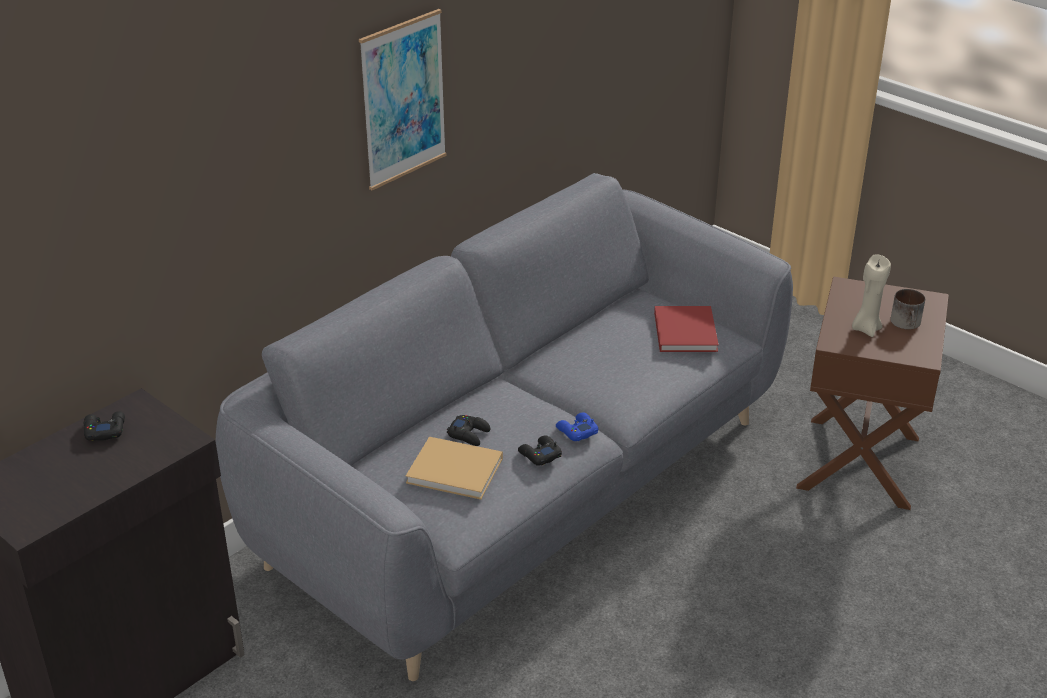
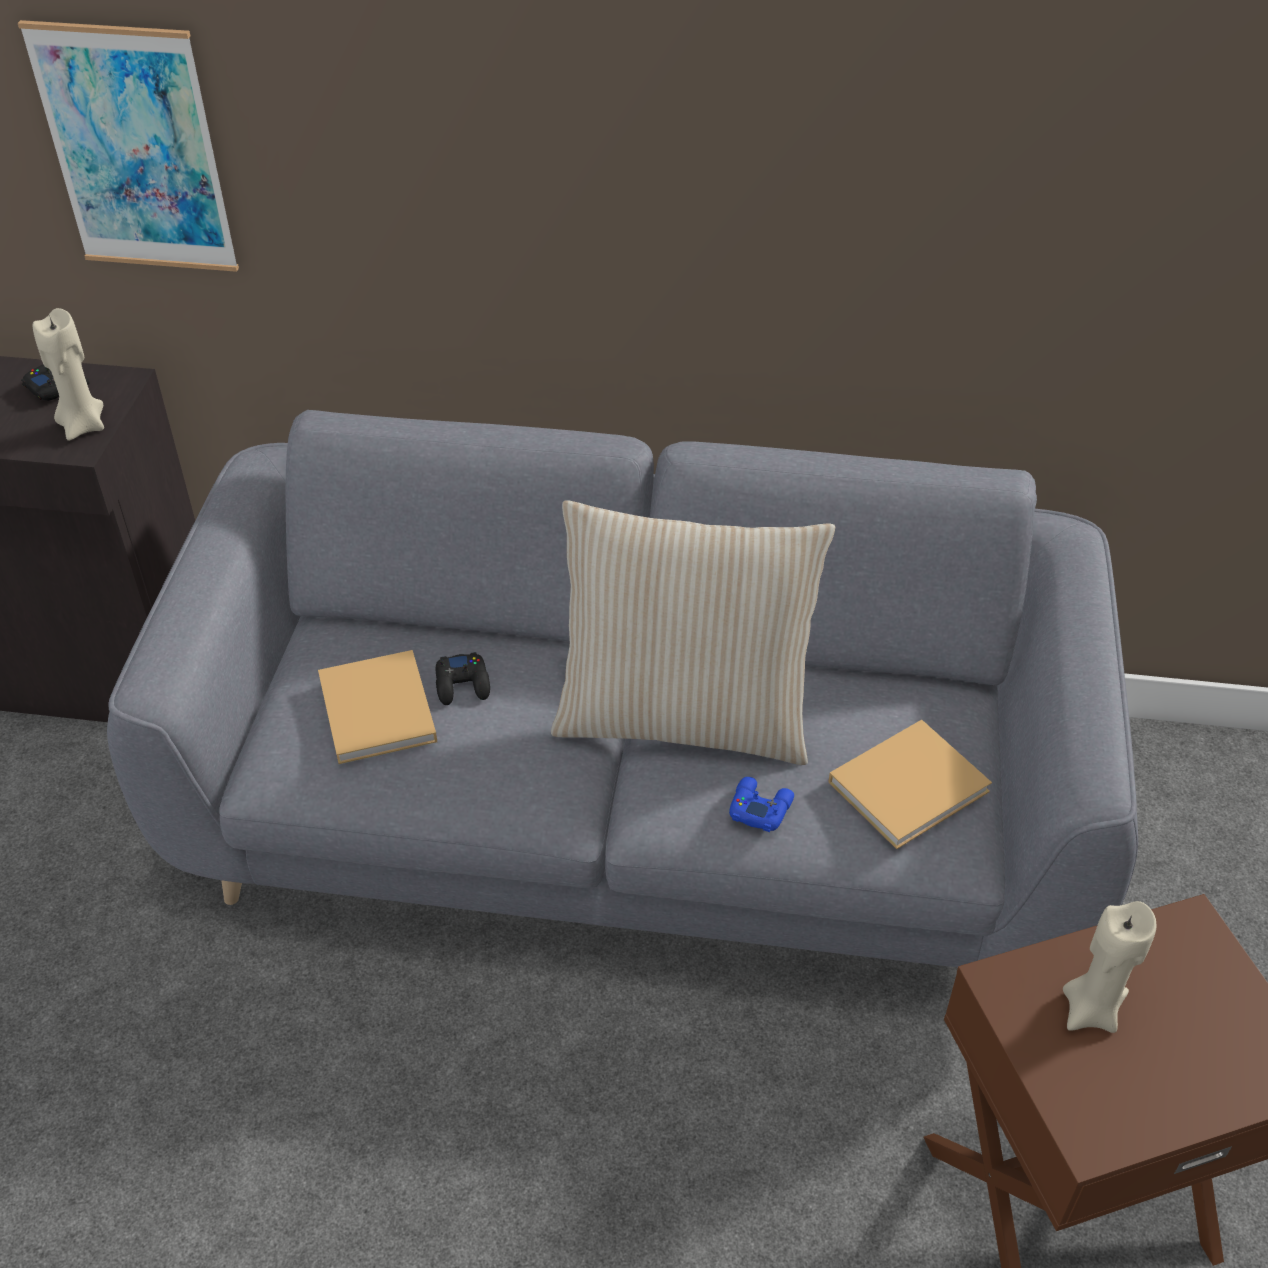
camera: 55 degrees right, 10 degrees up
(165, 431) = (83, 426): none -> beige candle
(403, 99) = (652, 181): picture -> picture (135, 150)
(539, 454) = (478, 774): black game controller -> none
(571, 375) = (684, 718): none -> beige pillow
(576, 431) = (563, 785): blue game controller -> blue game controller (760, 808)
(685, 330) = (912, 785): red book -> beige book
(907, 324) = (1173, 1067): mug -> none

